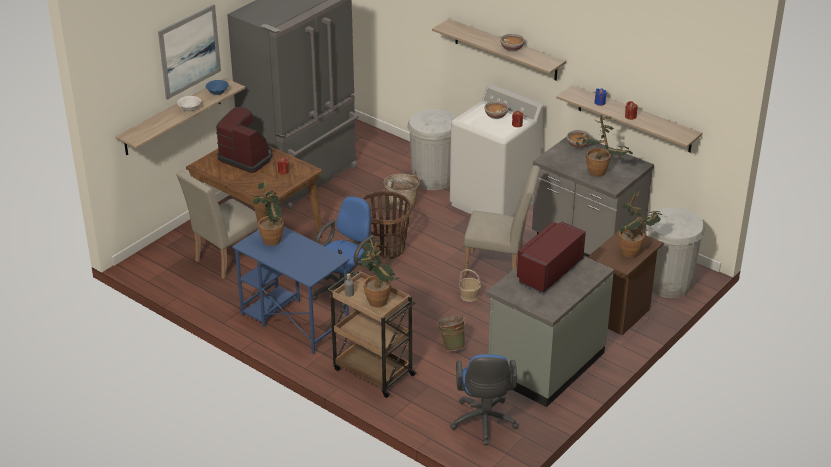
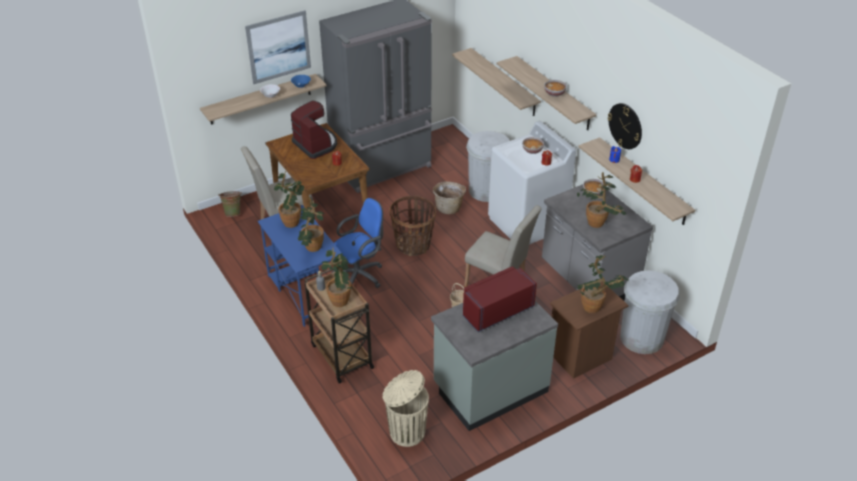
camera: 20 degrees right, 5 degrees up
(312, 261) = (311, 249): none -> potted plant
(432, 52) = (504, 82): none -> shelf
(451, 345) = (419, 348): green bucket -> green bucket (233, 213)
(483, 424) = (406, 432): blue office chair -> beige trash can
(605, 64) = (625, 126): none -> wall clock

